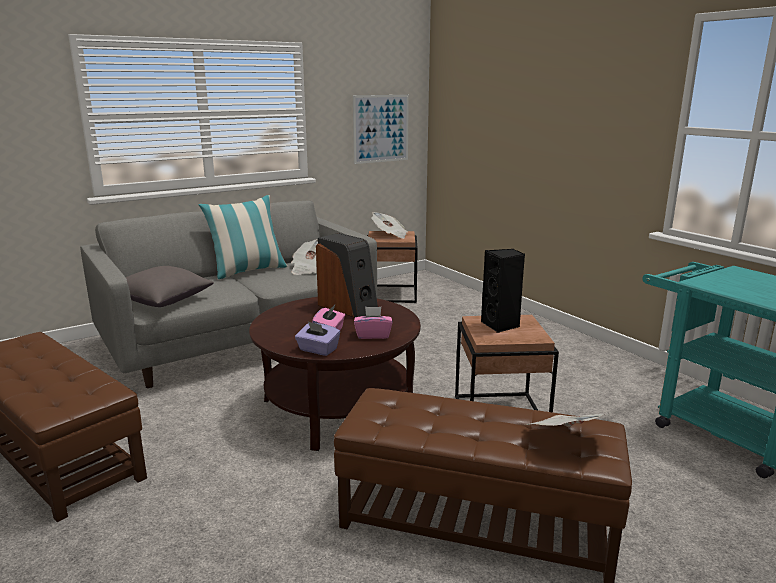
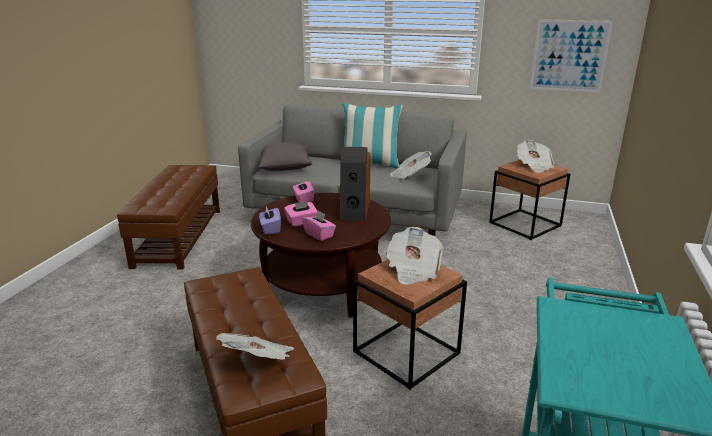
camera: 50 degrees right, 5 degrees up
(277, 317) = (303, 200): none -> pink tissue box
(501, 325) = (413, 270): black speaker -> newspaper

